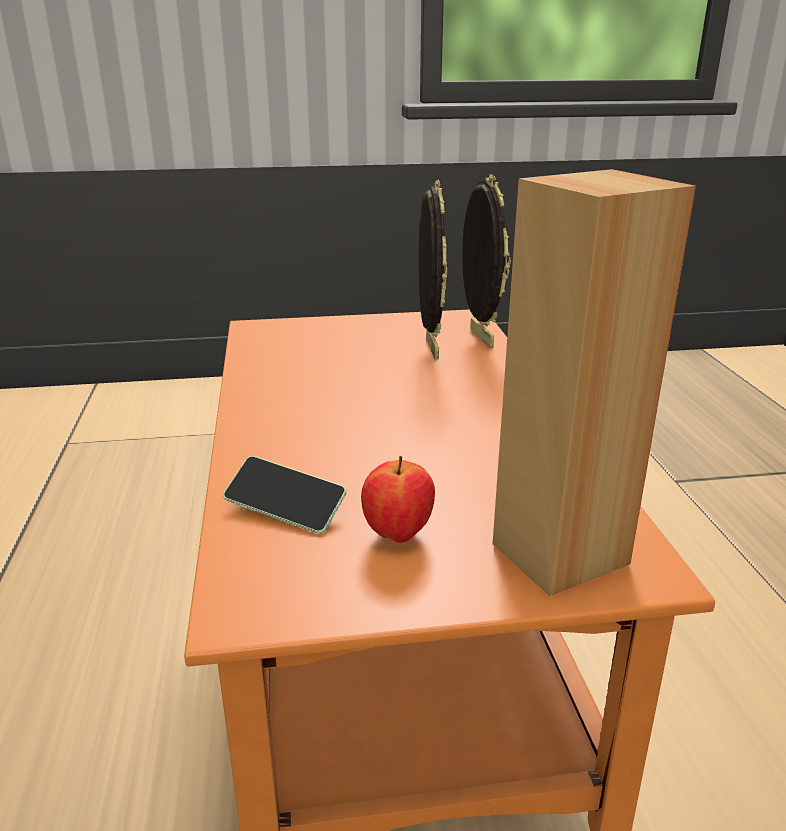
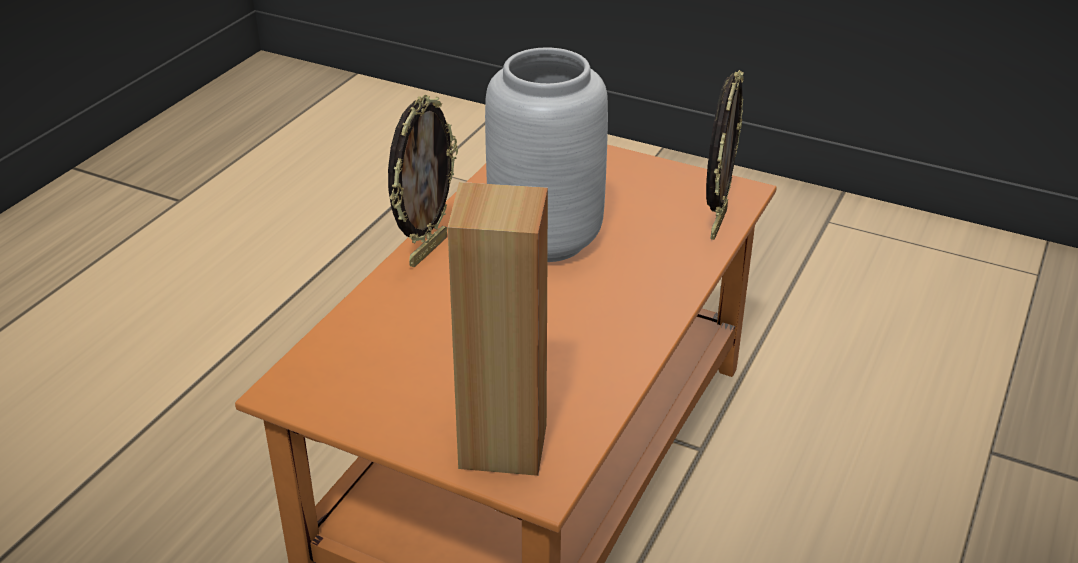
camera: 35 degrees right, 10 degrees up
(285, 508) = (376, 331): phone -> none
(358, 384) = (548, 238): none -> grey vase
(398, 534) = (421, 383): apple -> none
(429, 348) = (654, 220): picture frame -> picture frame (426, 250)

